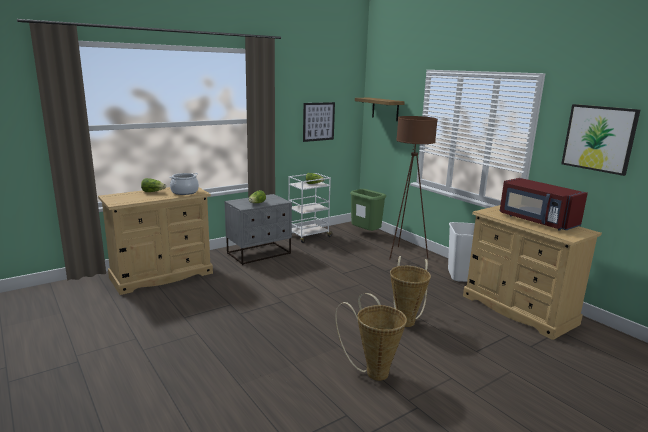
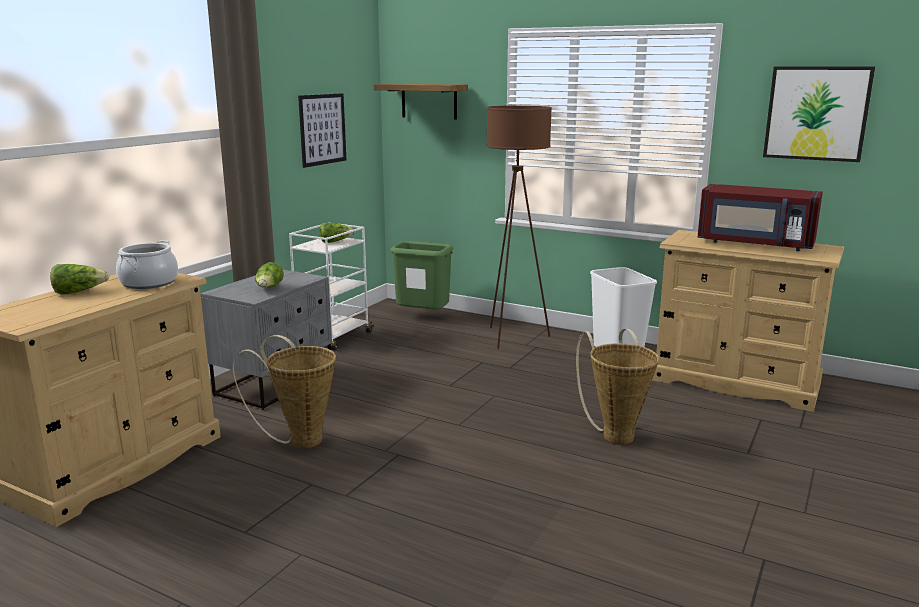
camera: 25 degrees left, 0 degrees up
(373, 371) = (652, 525): basket -> basket (300, 440)

